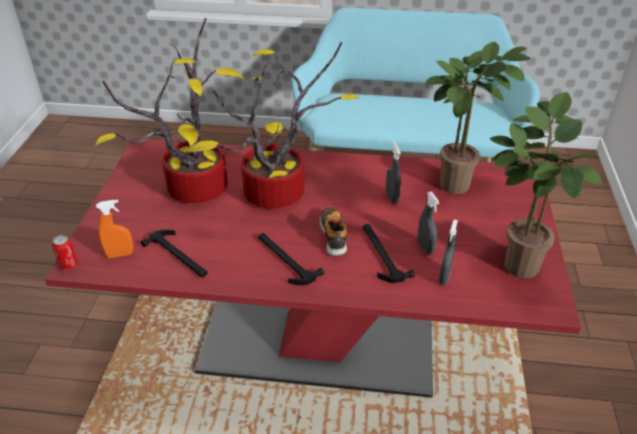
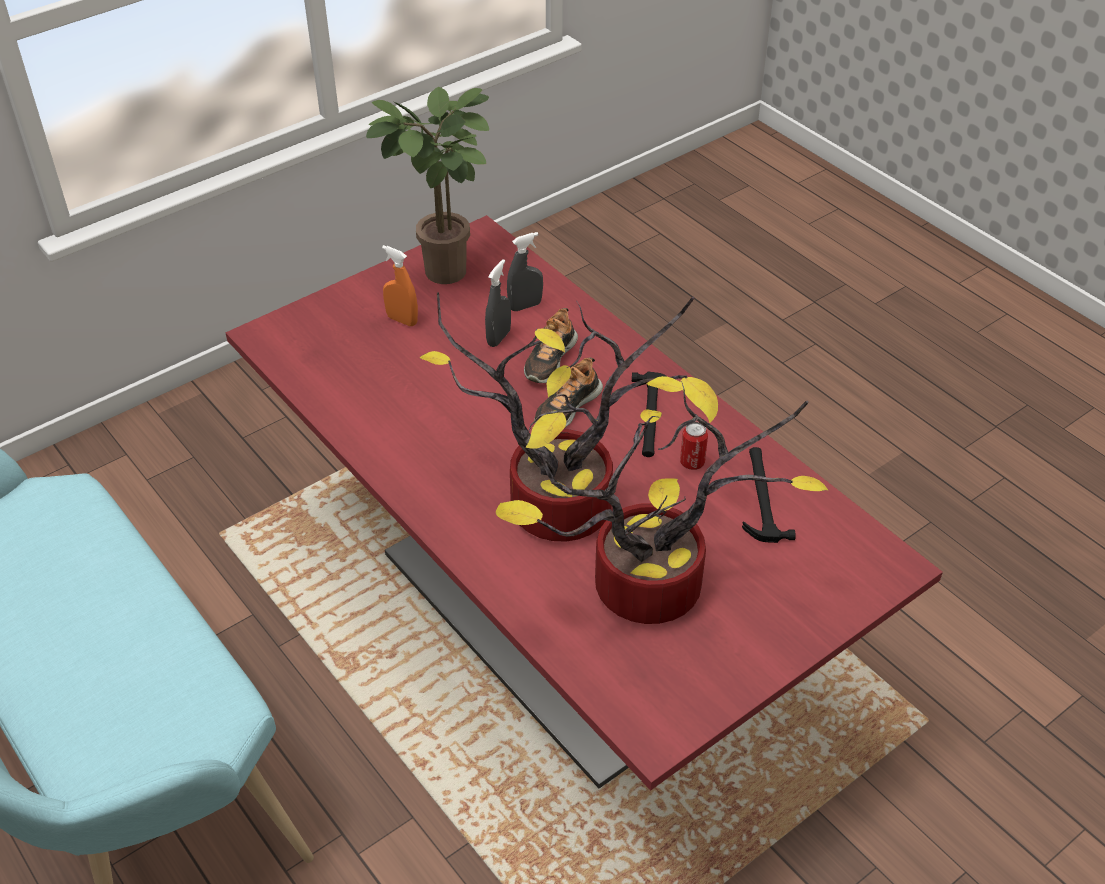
camera: 135 degrees left, 5 degrees up
(69, 264) = (902, 572): can -> can (692, 462)
(120, 254) = (830, 545): orange spray bottle -> orange spray bottle (402, 320)
(381, 254) = (549, 359): hammer -> shoe
(391, 197) = (441, 407): grey spray bottle -> none
(456, 182) = (344, 375): potted plant -> none

